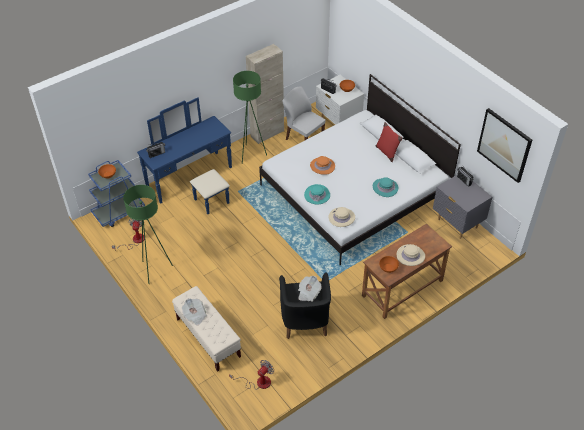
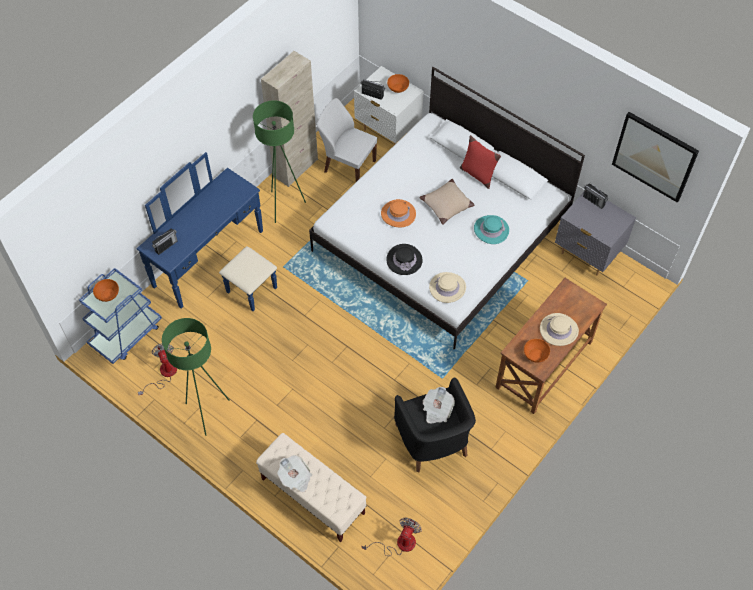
camera: 15 degrees left, 10 degrees up
(317, 195) = (404, 260): turquoise hat -> black hat
(358, 167) = (447, 205): none -> beige pillow

